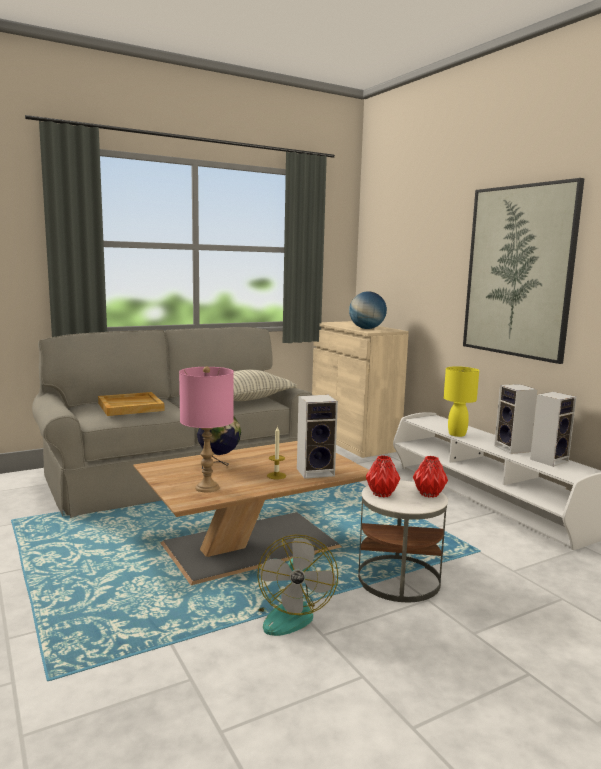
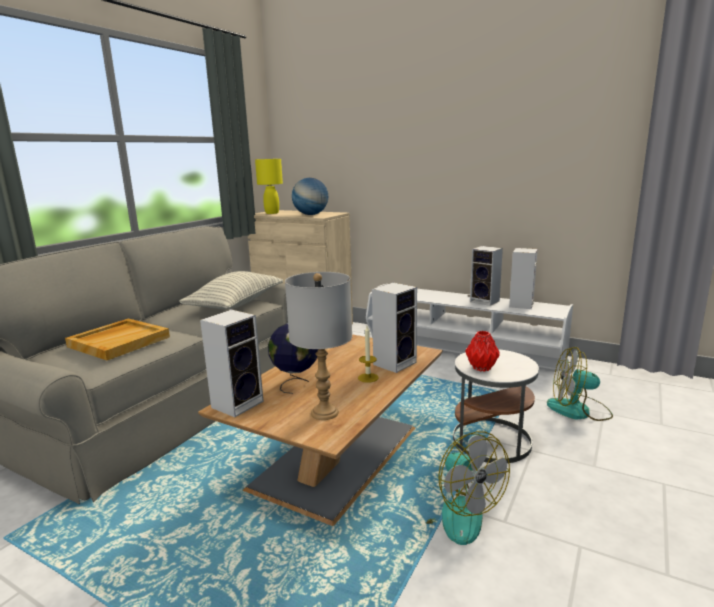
camera: 30 degrees left, 5 degrees up
(163, 466) = (238, 403): none -> speaker
(207, 487) = (324, 412): pink table lamp -> grey table lamp
(429, 494) = (513, 357): red vase -> none
(457, 434) = (430, 298): yellow table lamp -> yellow table lamp (272, 213)
(518, 271) = (466, 147): picture -> none
(534, 587) = (578, 410): none -> fan

